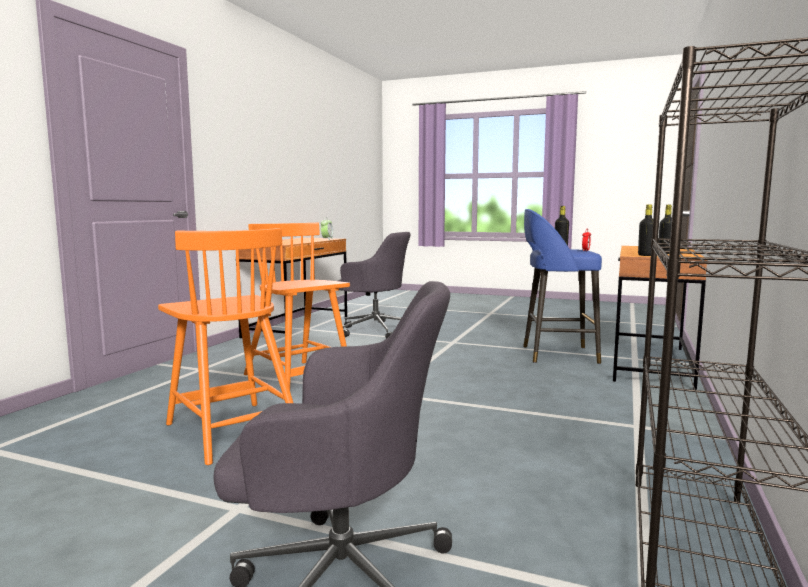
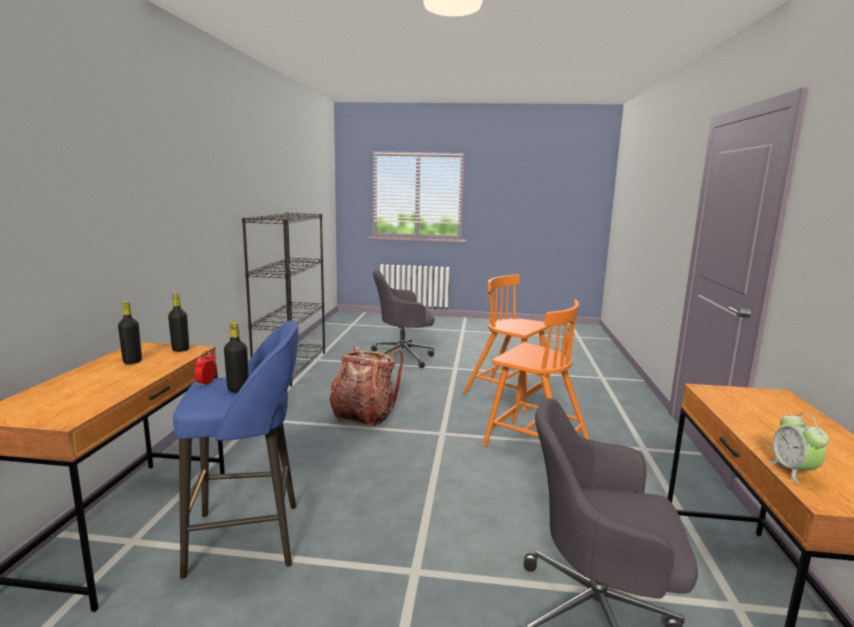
camera: 165 degrees right, 5 degrees up
(480, 419) = (364, 415): none -> backpack

